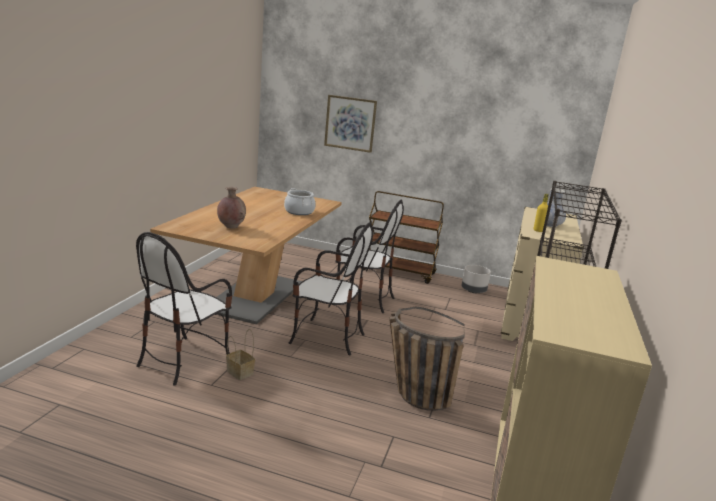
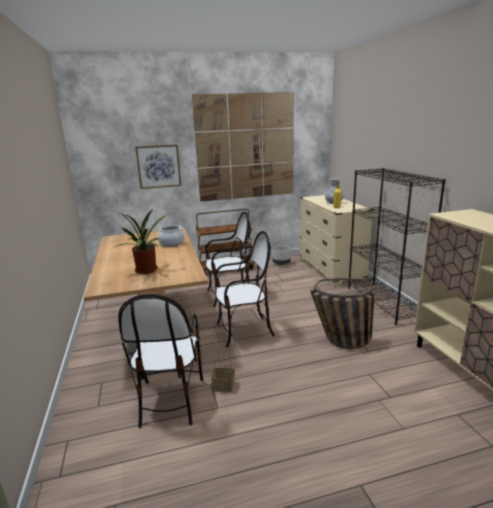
camera: 30 degrees left, 0 degrees up
(231, 227) = (147, 271): brown vase -> potted plant
(464, 121) = (245, 147): none -> picture

